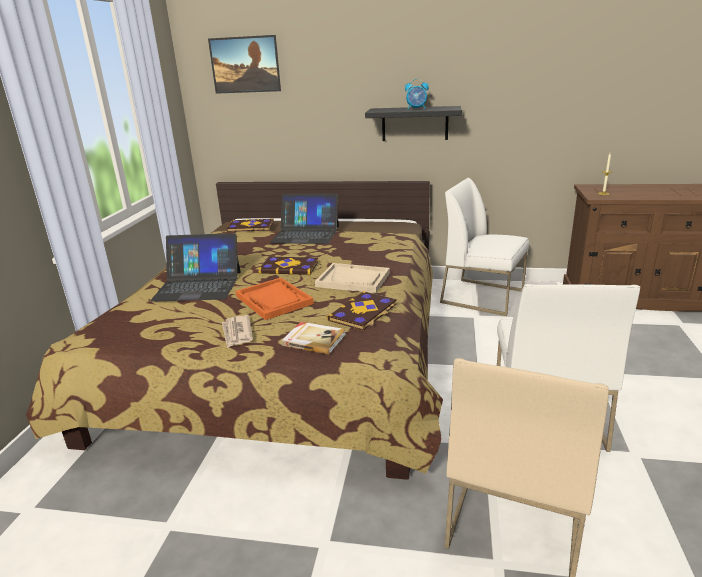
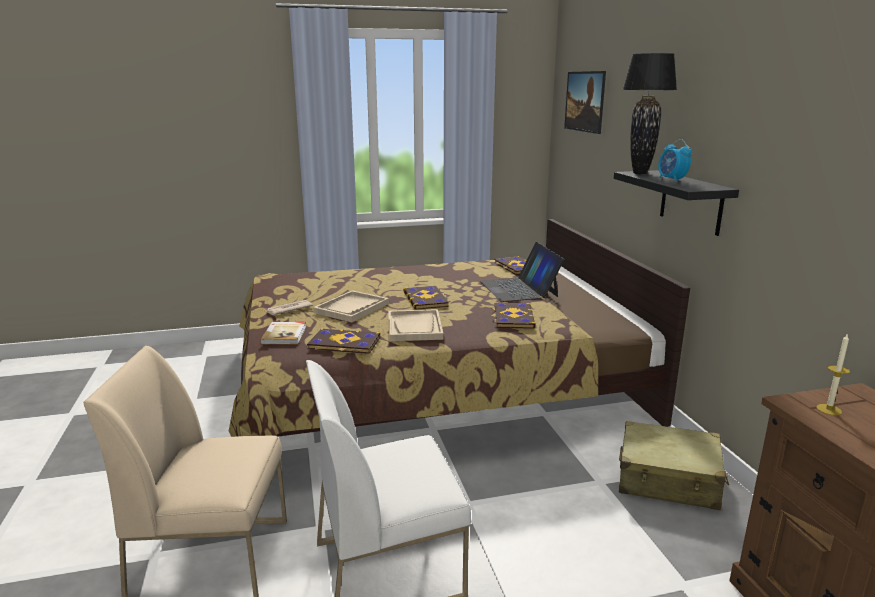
camera: 65 degrees right, 5 degrees down
(198, 285) = (366, 281): laptop -> none
(274, 300) = (352, 308): orange tray -> beige tray
(365, 246) = (512, 317): none -> book
(382, 110) = (639, 173): none -> black table lamp
(483, 296) = (668, 480): white chair -> beige suitcase

